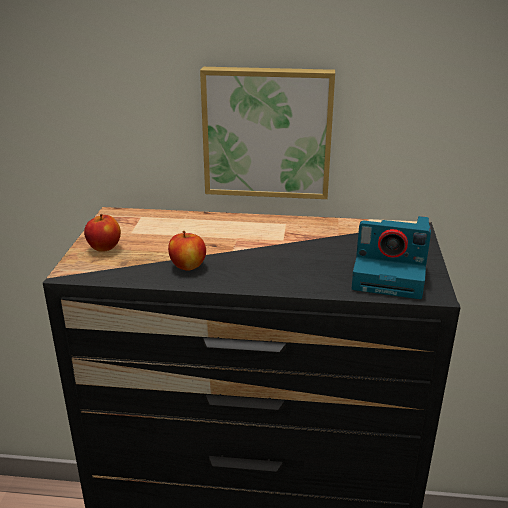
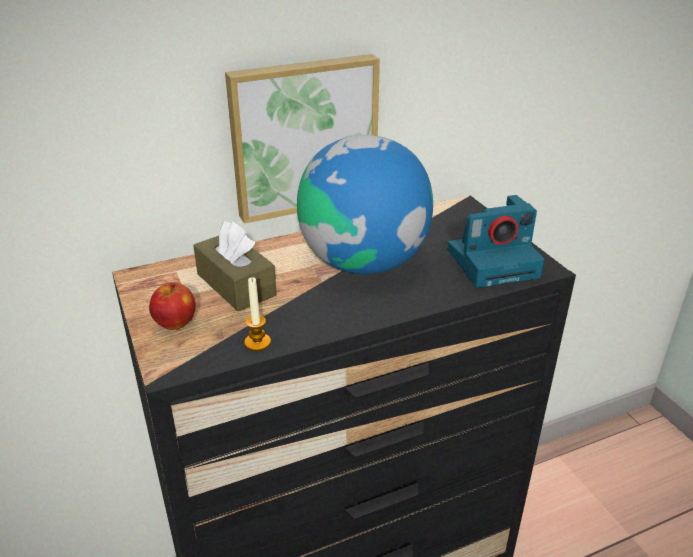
camera: 30 degrees left, 5 degrees up
(142, 275) = (257, 342): none -> candle
(169, 236) = (236, 285): none -> brown tissue box
(188, 266) = (296, 315): apple -> none
(279, 246) = (363, 262): none -> globe

